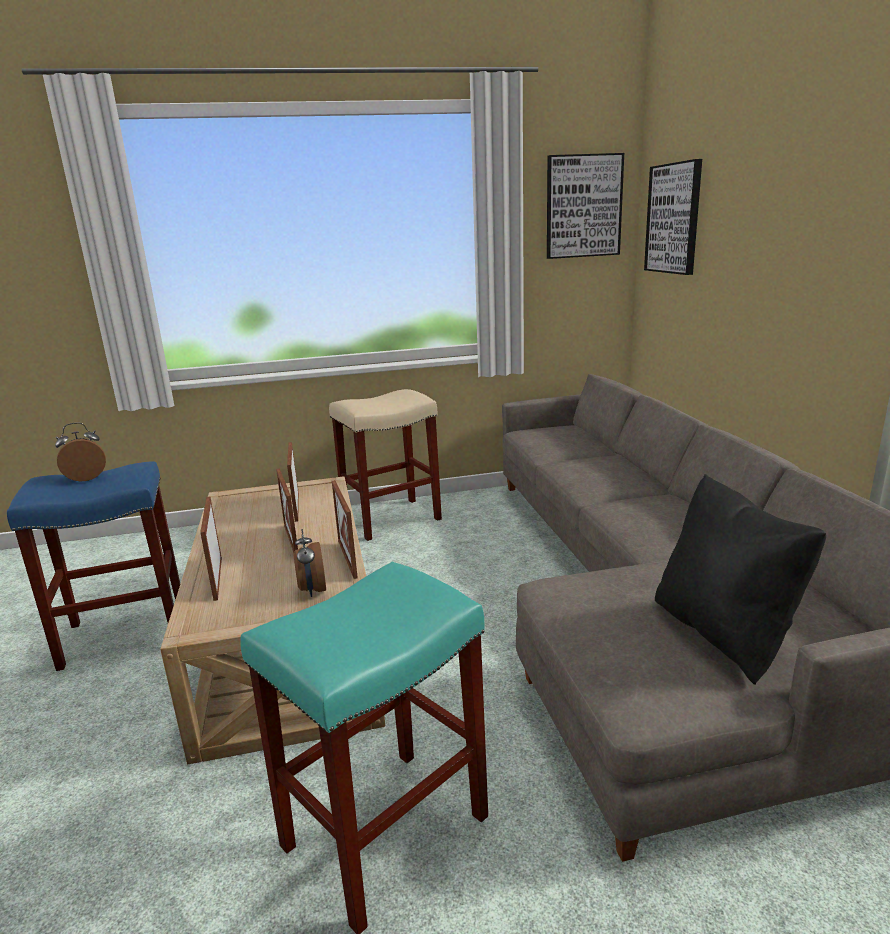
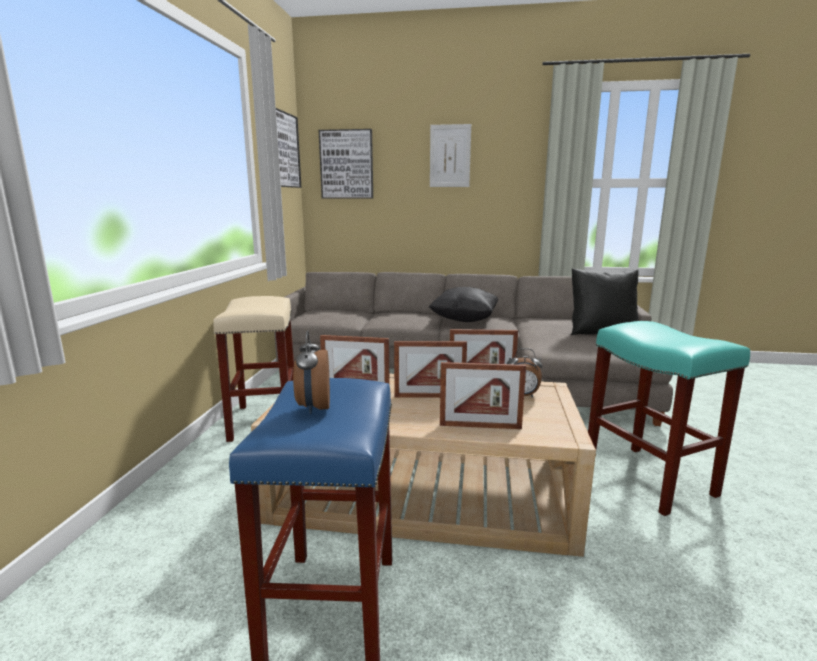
camera: 70 degrees left, 5 degrees down
(643, 506) = (464, 320): none -> black pillow
(787, 200) = (450, 156): none -> picture

